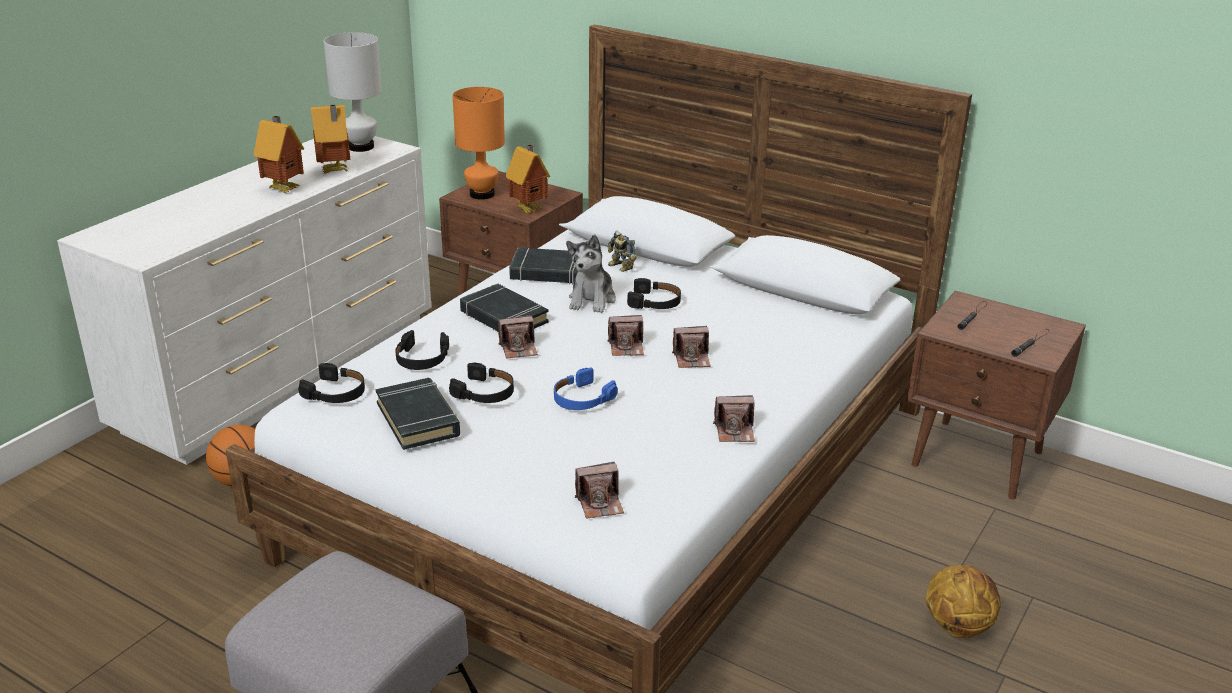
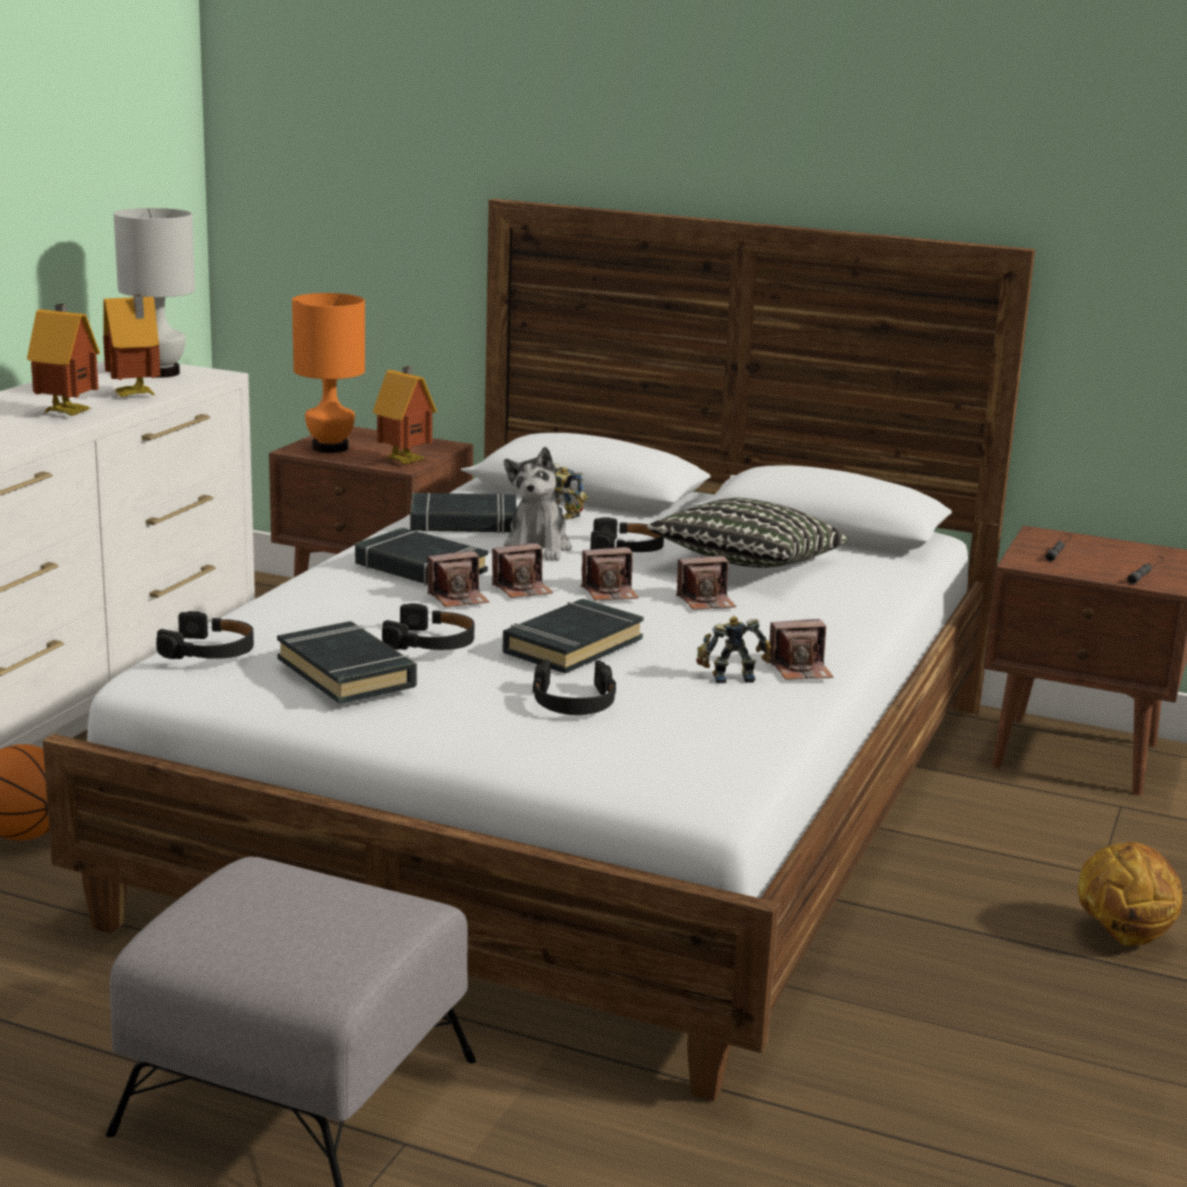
camera: 10 degrees left, 10 degrees down
(422, 358) = (322, 611): black headphones -> black headphones (573, 702)
(582, 398) = (572, 645): blue headphones -> black book
(600, 503) = (650, 748): camera -> camera (522, 589)
(683, 435) = (731, 676): none -> toy robot
(734, 323) = (746, 565): none -> pillow

